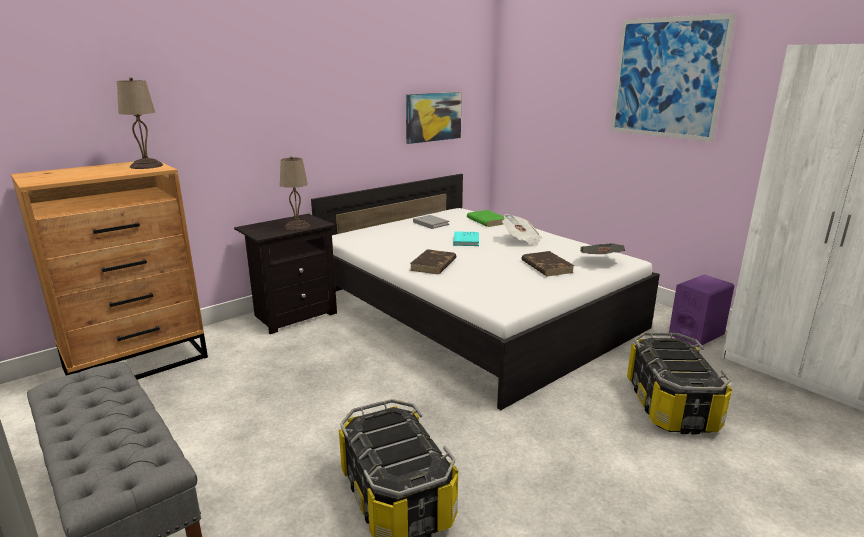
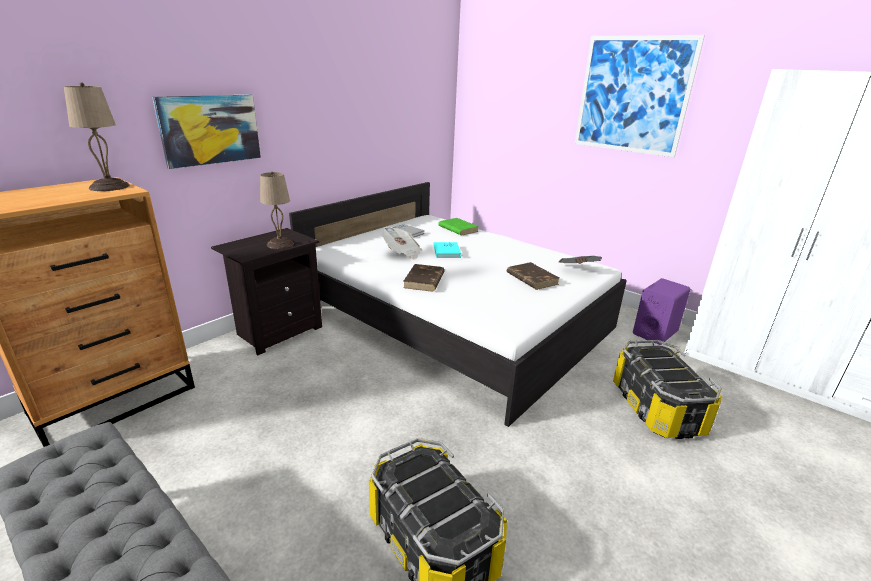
camera: 10 degrees left, 5 degrees up
(433, 117) = (403, 127): picture -> picture (210, 129)
(521, 241) = (498, 250): newspaper -> newspaper (402, 253)

